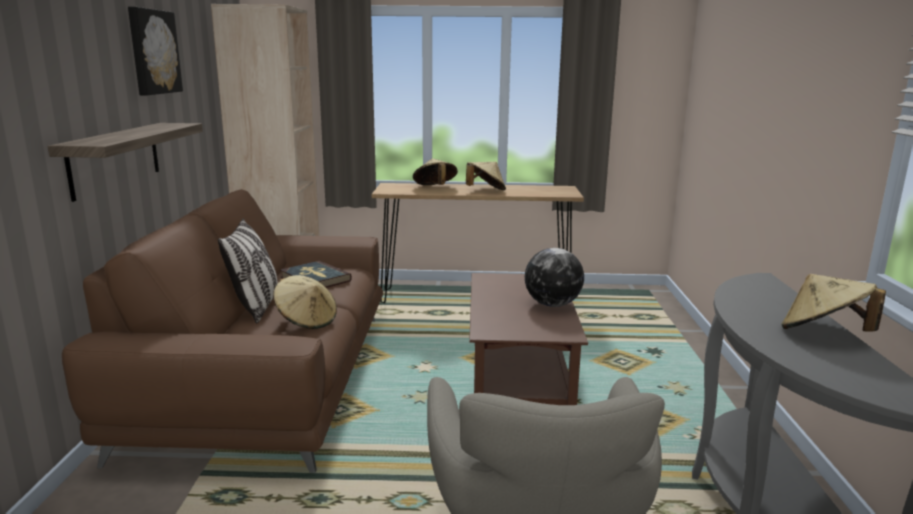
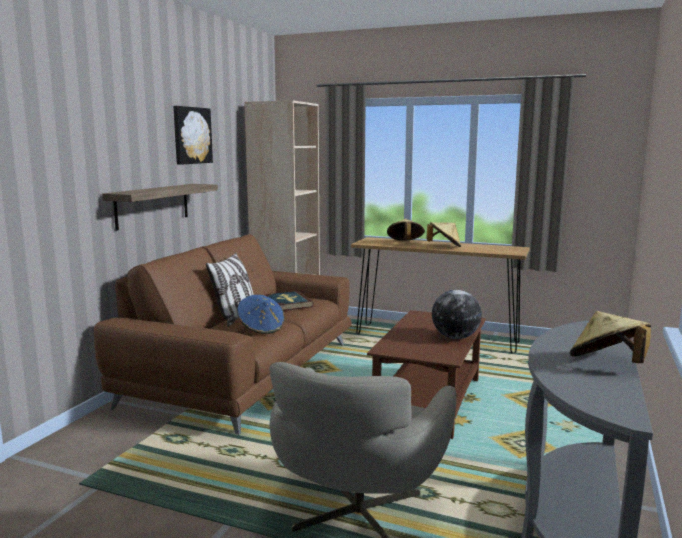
camera: 20 degrees right, 5 degrees down
(306, 321) = (261, 328): beige hat -> blue hat

